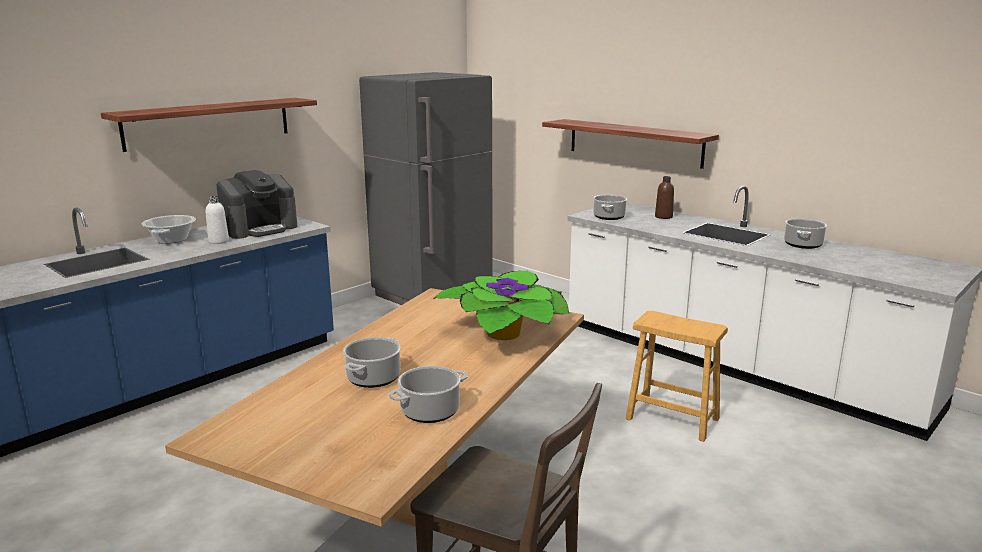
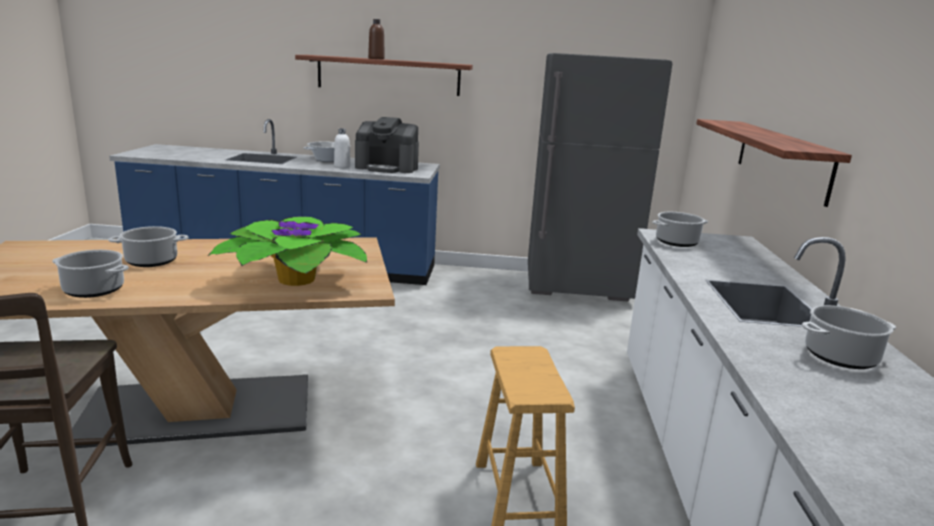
camera: 50 degrees right, 0 degrees up
(663, 217) = (746, 263): brown bottle -> brown bottle (376, 59)

